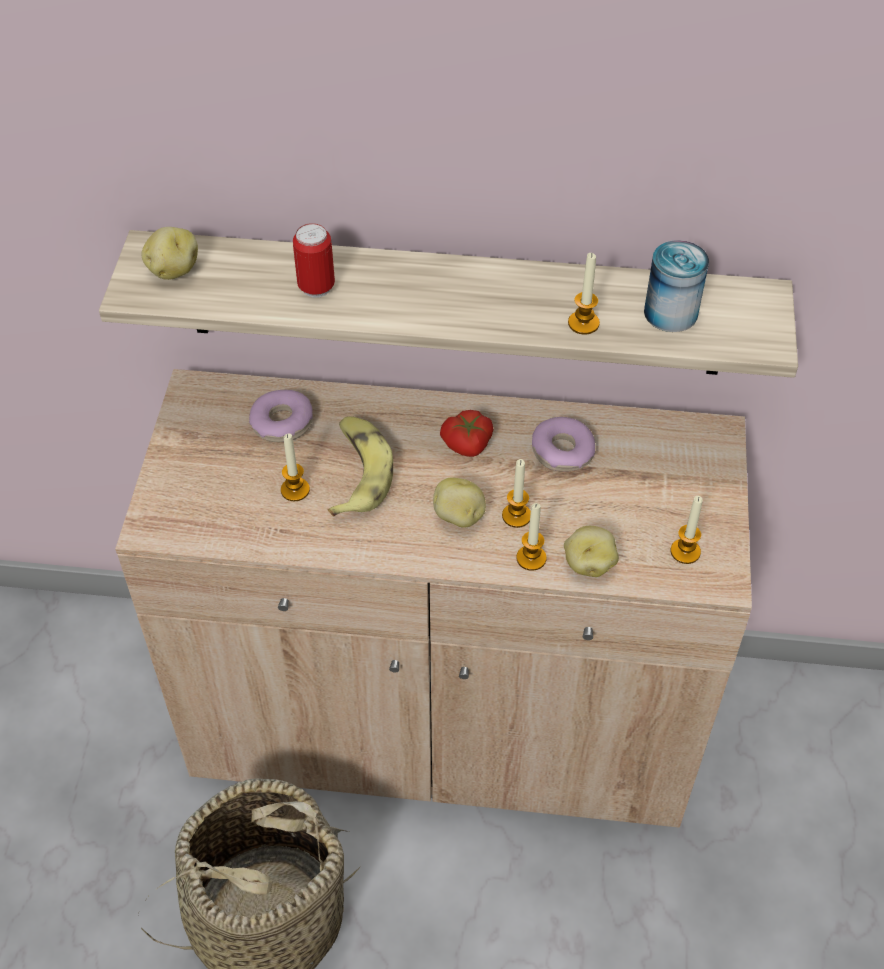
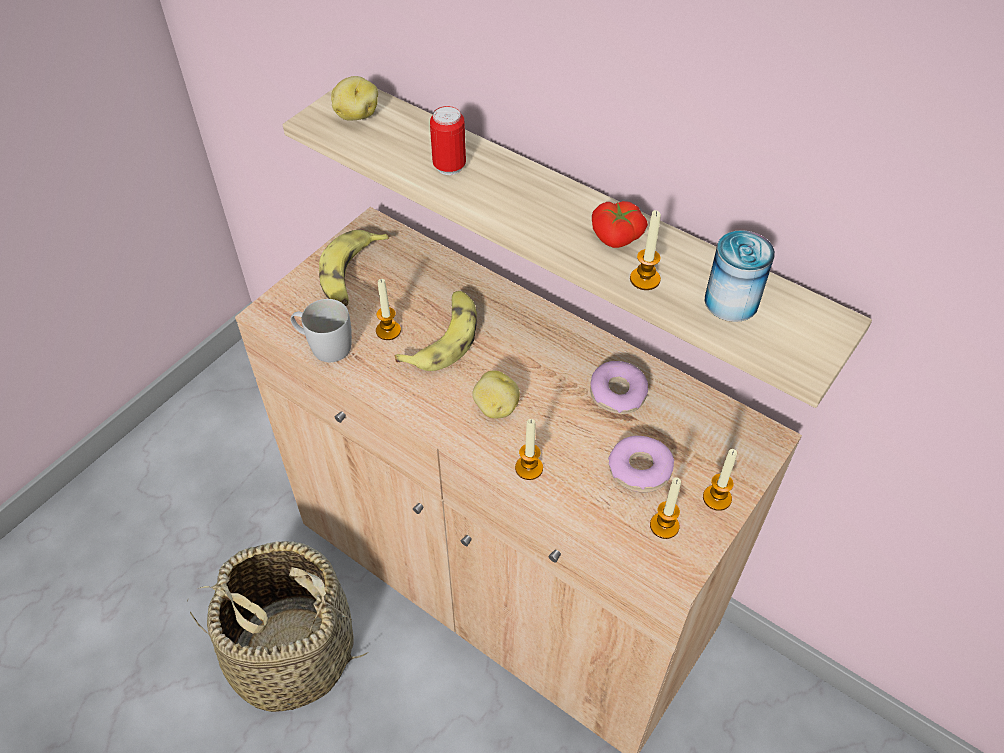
camera: 30 degrees right, 0 degrees up
(211, 450) = (351, 275): none -> banana
(238, 534) = (324, 345): none -> white mug
(282, 423) = (416, 277): donut -> donut (639, 469)
(467, 445) = (544, 354): tomato -> tomato (616, 238)
(516, 516) = (542, 428): candle -> candle (717, 498)
(589, 563) = (573, 495): potato -> none

